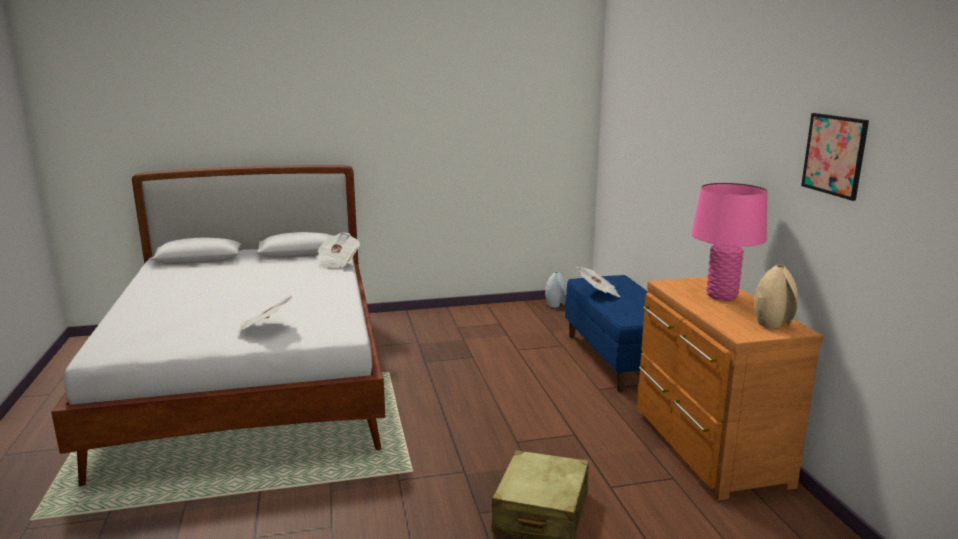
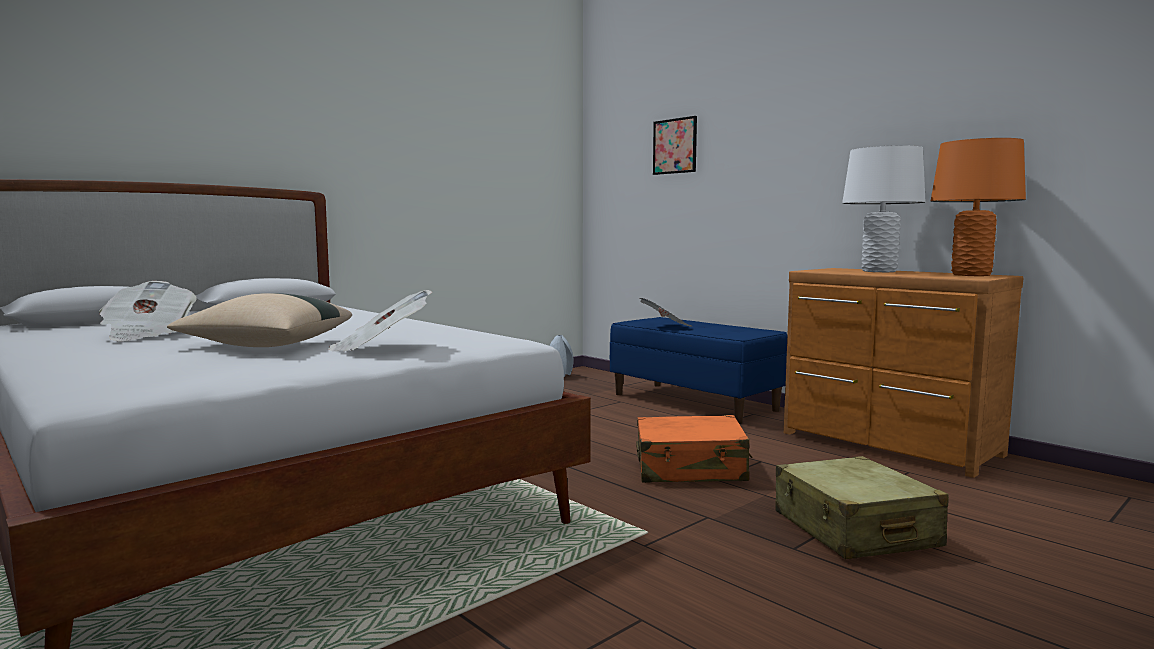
camera: 30 degrees left, 10 degrees down
(223, 312) = (266, 346): none -> beige pillow
(337, 263) = (348, 309): newspaper -> newspaper (147, 334)
(514, 427) = (690, 468): none -> orange suitcase
(722, 296) = (879, 271): pink table lamp -> white table lamp
(773, 324) = (971, 275): beige vase -> orange table lamp
(834, 155) = (1004, 93): picture -> picture (675, 146)

